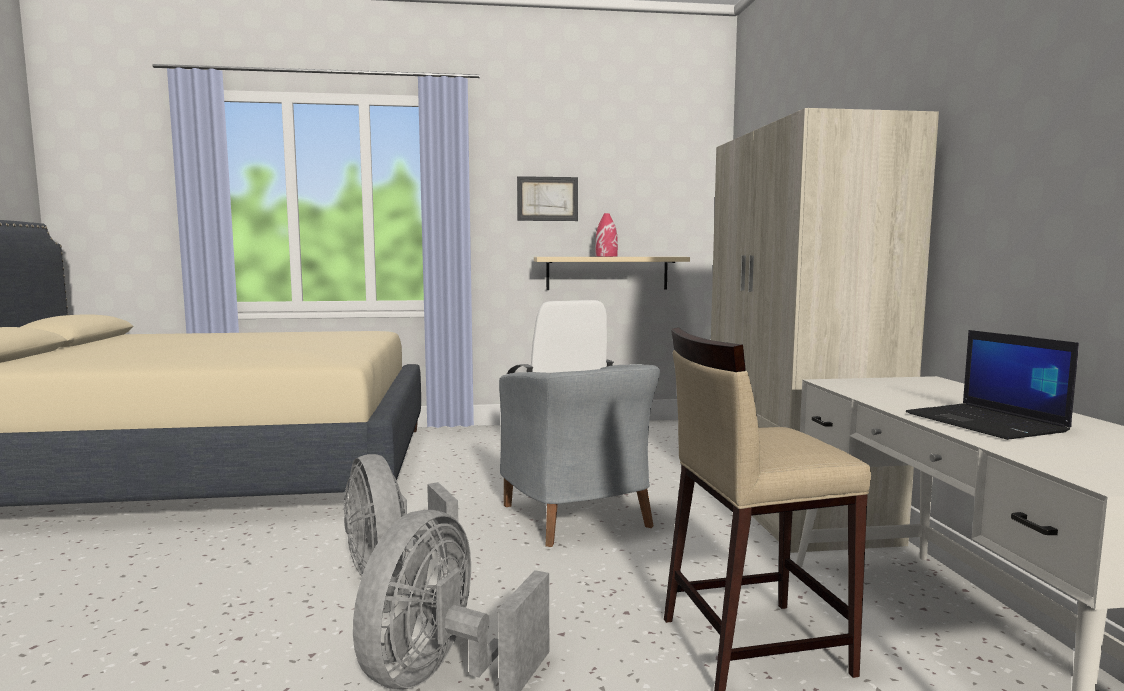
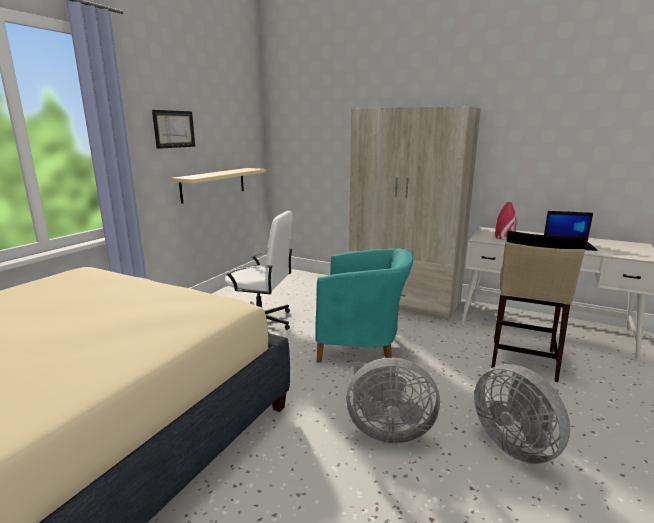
camera: 55 degrees left, 10 degrees up
(579, 518) = (362, 348): grey armchair -> turquoise armchair
(606, 256) = (221, 173): red vase -> red vase (504, 237)

